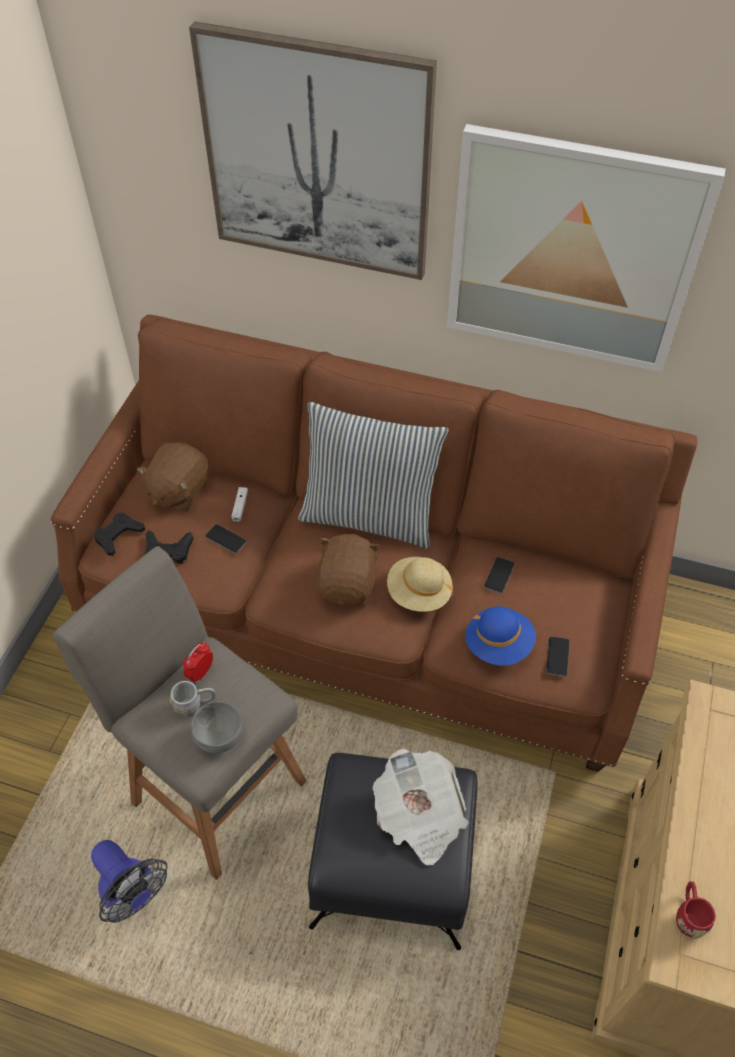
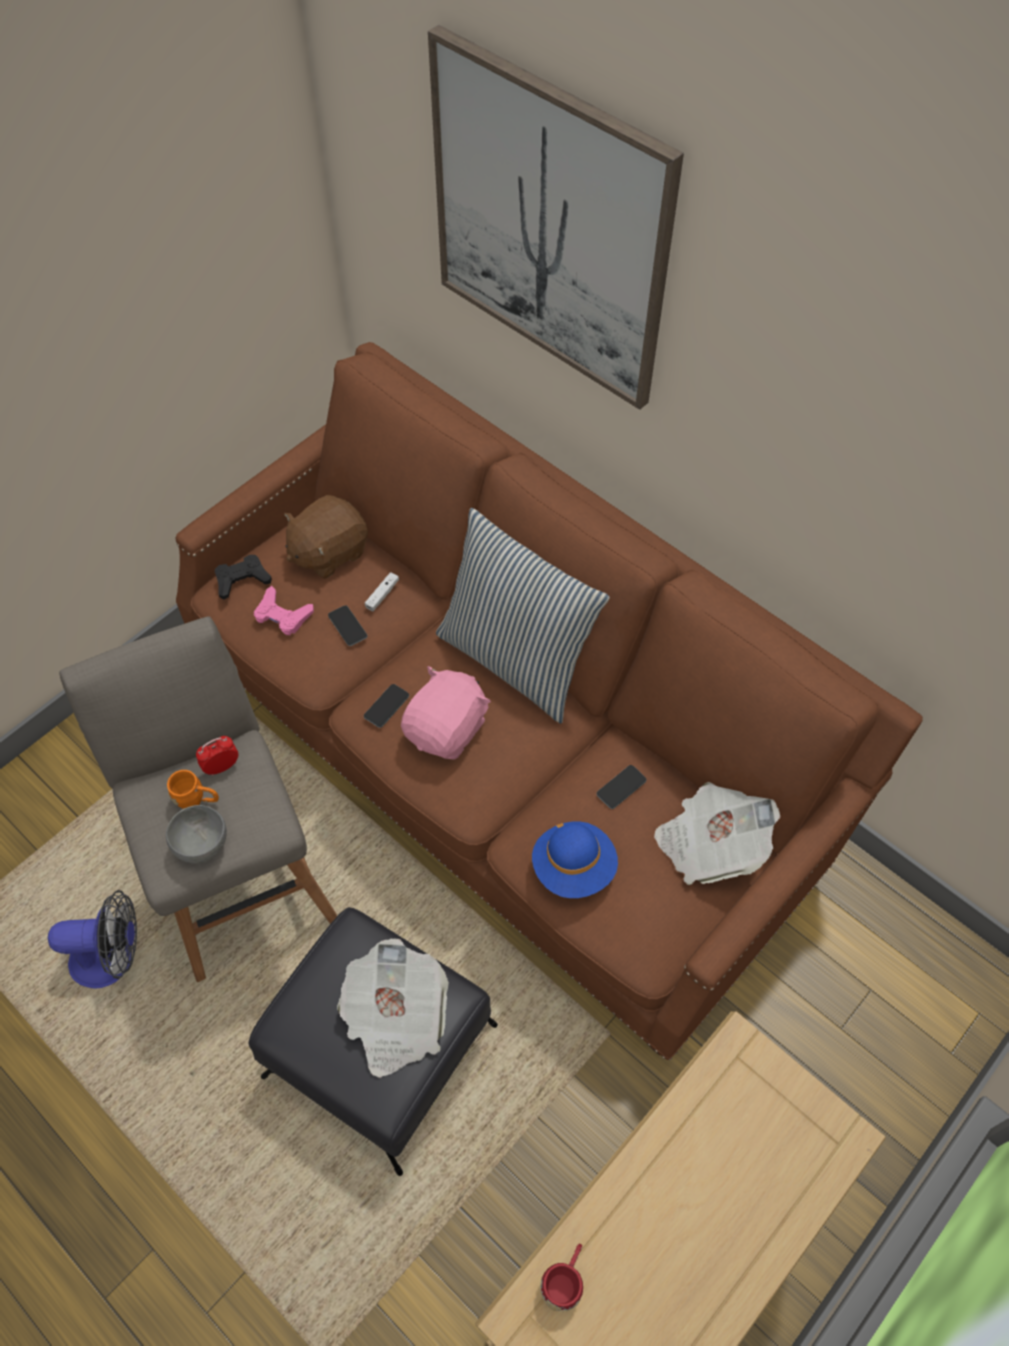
camera: 25 degrees right, 5 degrees up
(133, 894) = (113, 958): fan -> fan turned 75 degrees counterclockwise
(168, 550) = (282, 615): black game controller -> pink game controller
(195, 705) = (197, 800): grey mug -> orange mug
(348, 584) = (447, 729): brown plush toy -> pink plush toy
(419, 593) = (520, 770): beige hat -> none
(557, 656) = (632, 910): phone -> phone (386, 706)
(571, 252) = (810, 440): picture -> none
(583, 588) = (710, 843): none -> newspaper

